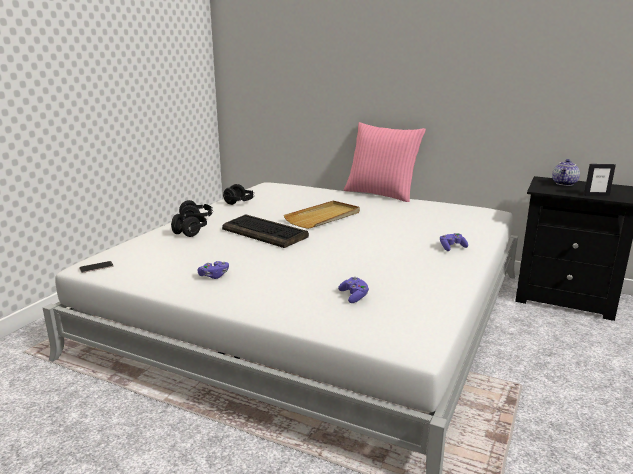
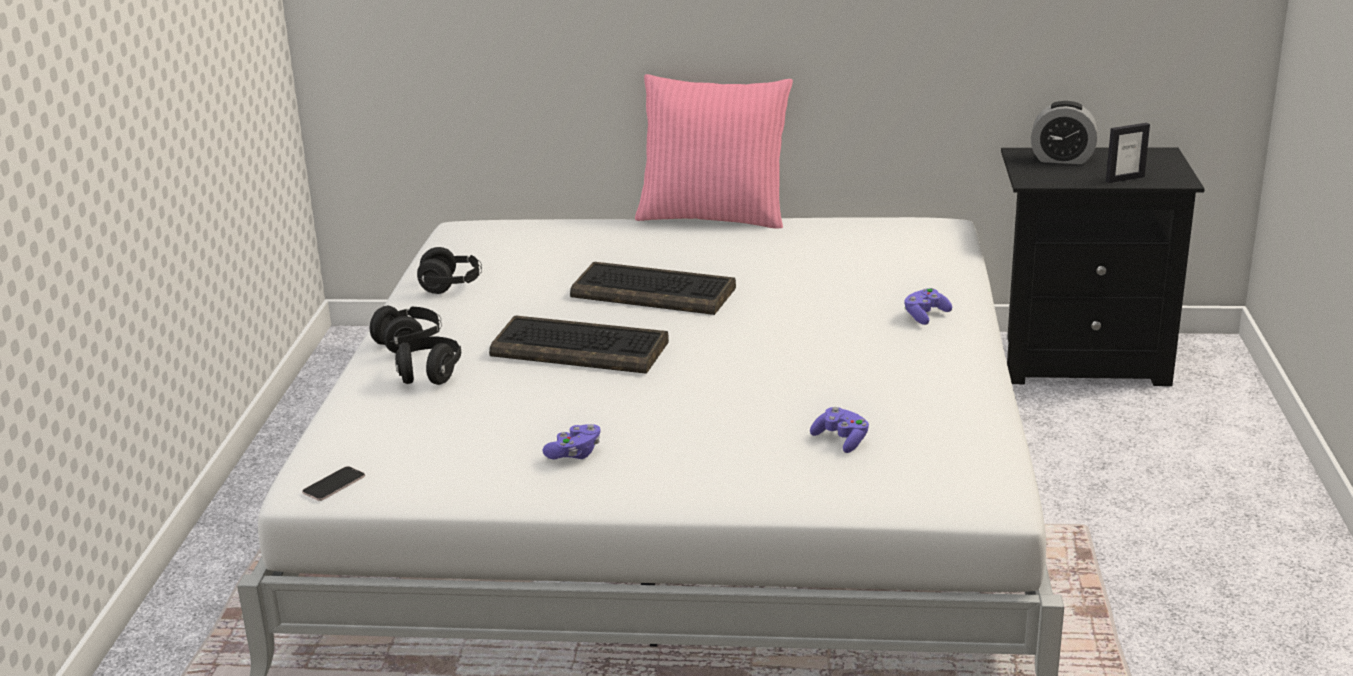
camera: 20 degrees left, 5 degrees up
(324, 217) = (655, 292): beige tray -> keyboard
(565, 184) = (1062, 159): teapot -> alarm clock

